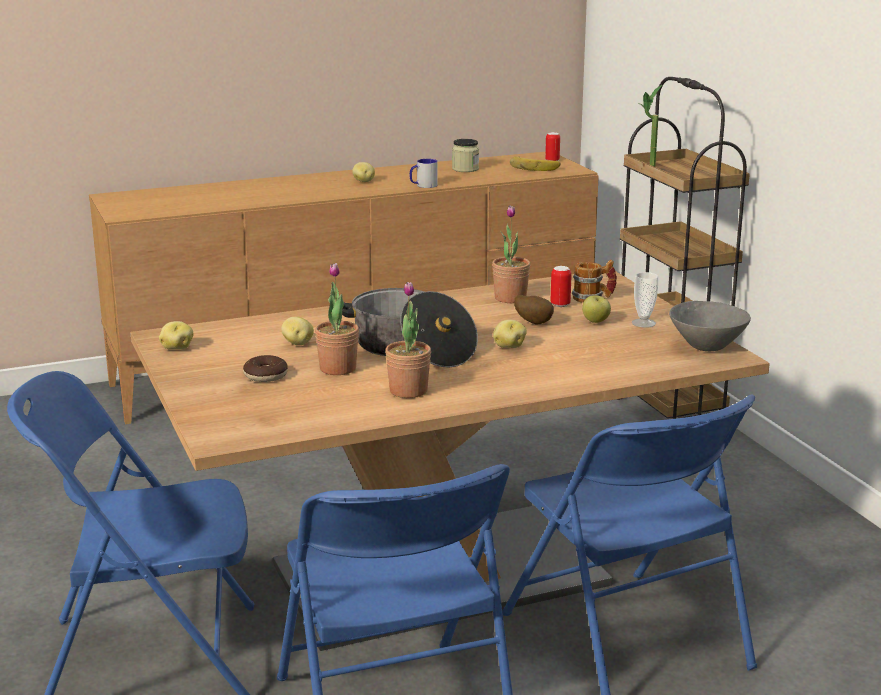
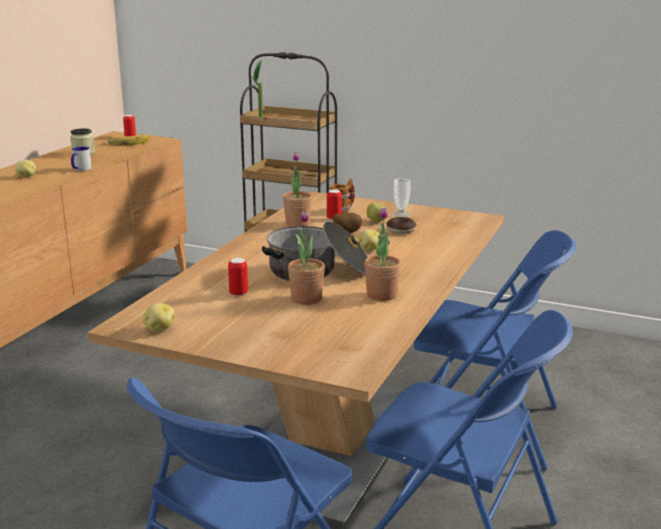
camera: 45 degrees left, 0 degrees up
(265, 376) = (273, 321): donut -> donut (401, 230)
(297, 343) = (238, 294): potato -> can
(707, 345) = (458, 216): grey bowl -> none

